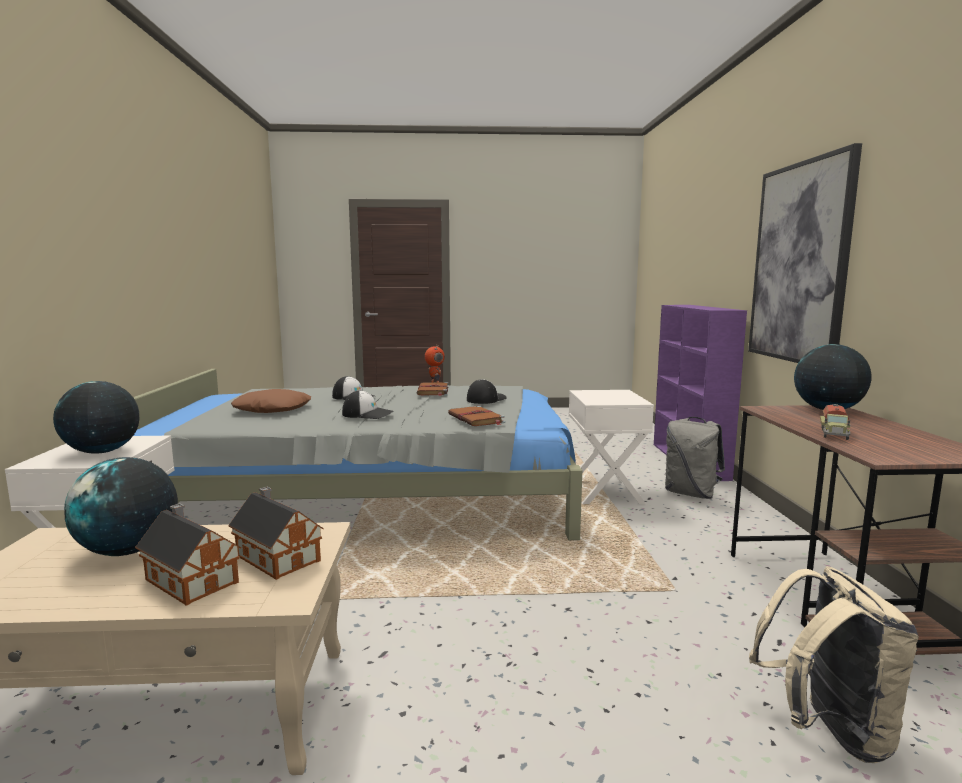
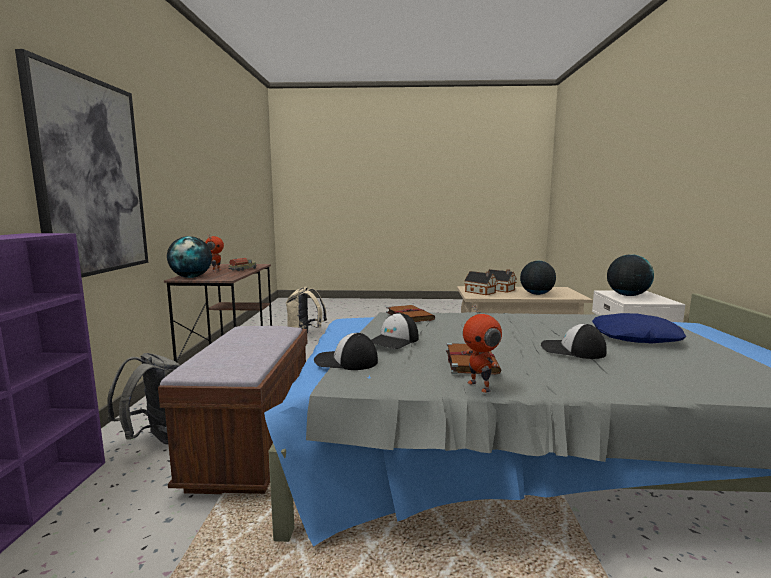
camera: 175 degrees left, 0 degrees up
(273, 409) = (635, 337): brown pillow -> blue pillow
(368, 414) = (512, 322): cap -> cap (345, 361)
(603, 492) = (252, 447): white nightstand -> brown bench
(870, 428) = (216, 270): none -> toy robot

